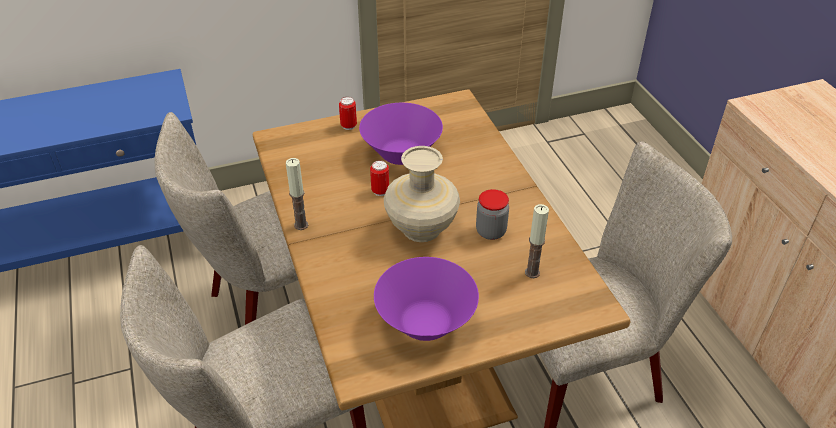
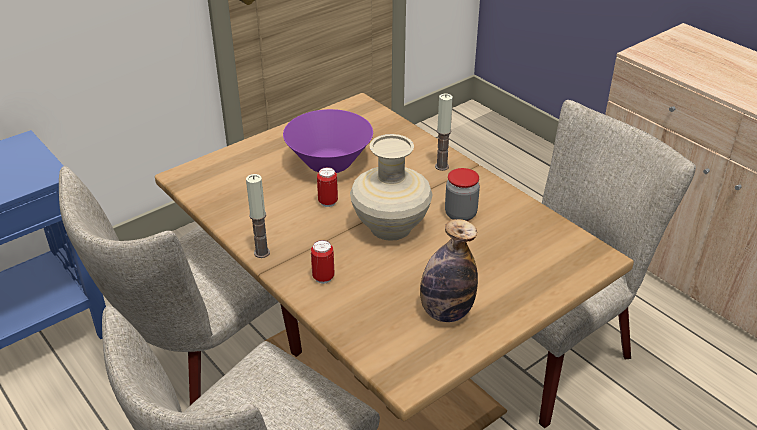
camera: 20 degrees left, 5 degrees down
(348, 126) = (258, 149): can -> can (323, 277)
(425, 322) = (446, 312): purple bowl -> bottle
(532, 272) = (521, 241): candle -> candle (441, 166)

